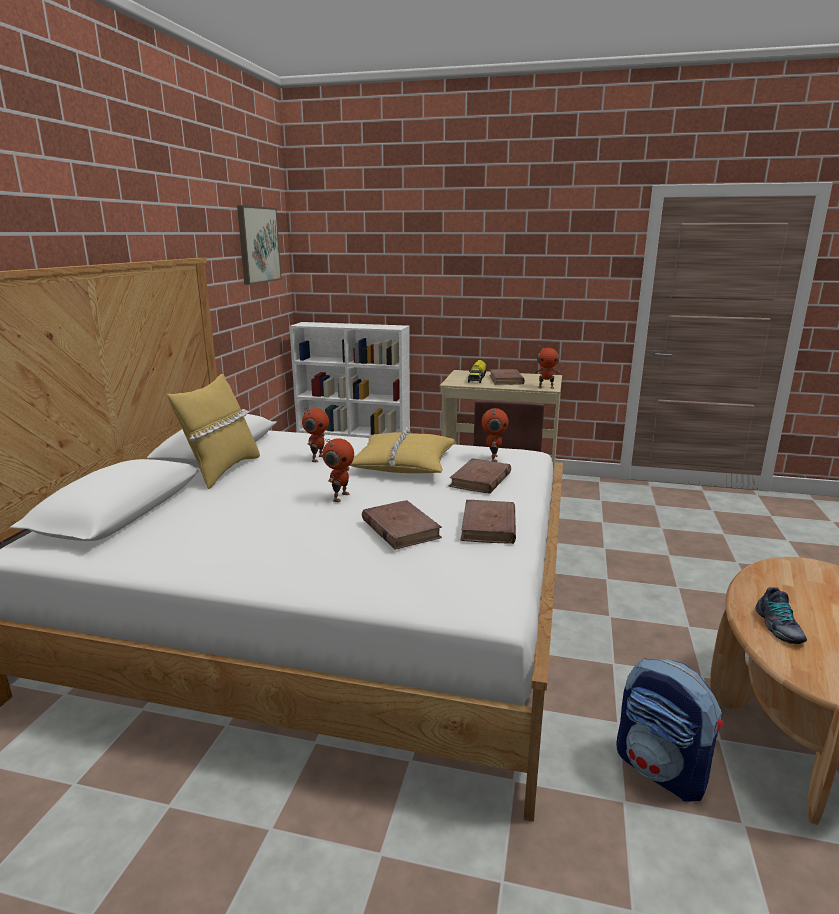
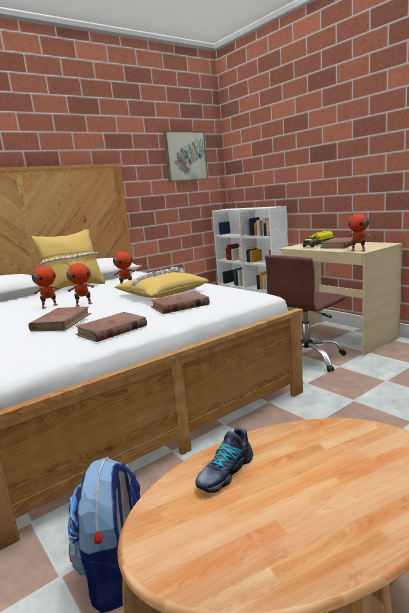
camera: 40 degrees right, 5 degrees down
(493, 458) = (223, 295): toy robot -> toy robot (49, 306)

